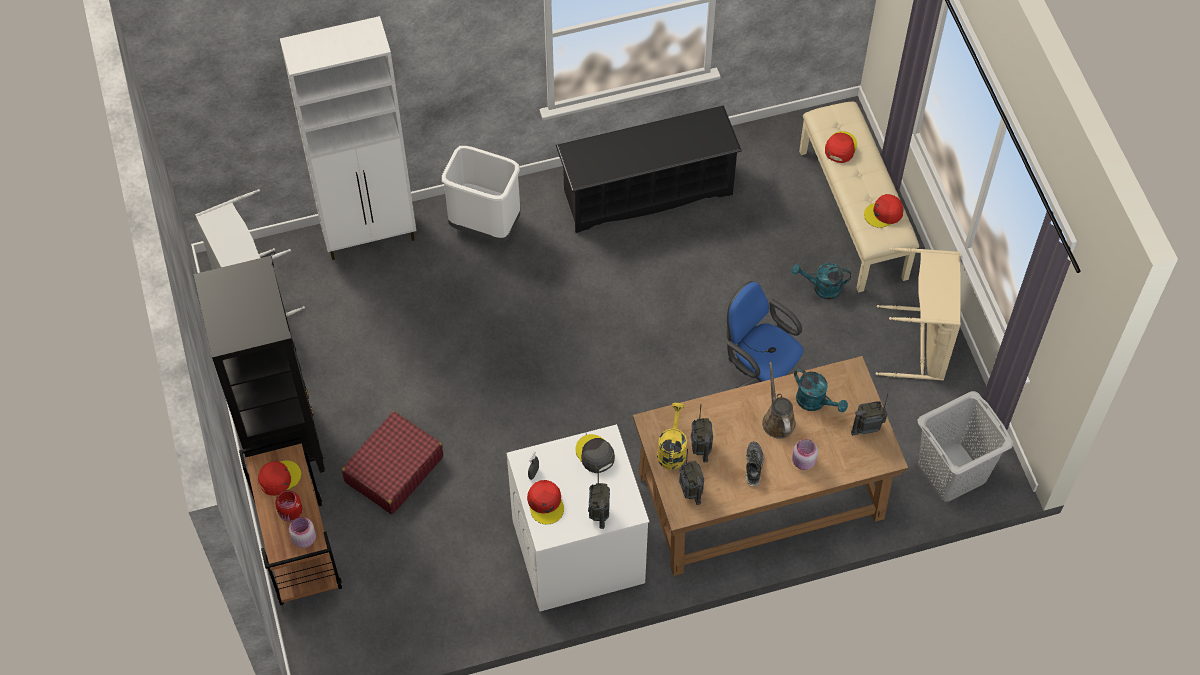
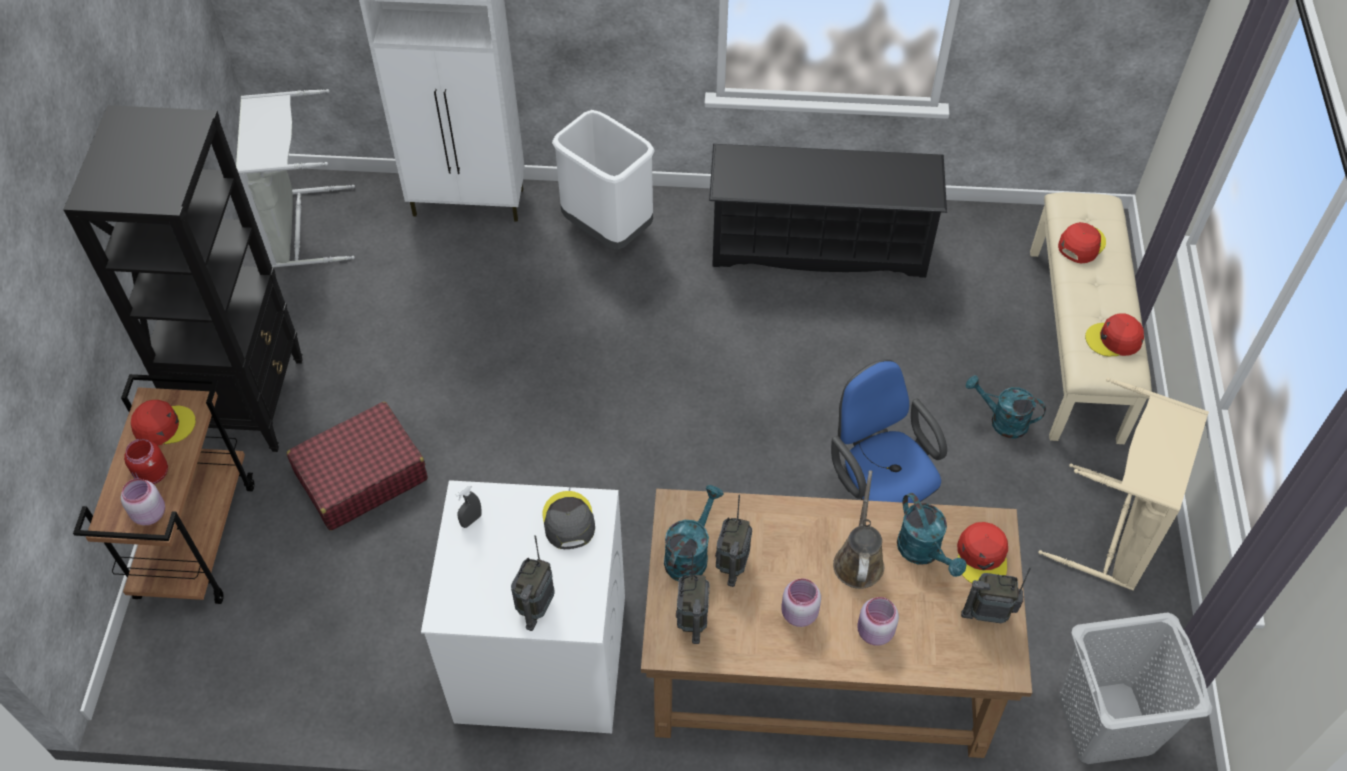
camera: 20 degrees right, 5 degrees down
(545, 503) = (467, 567): red cap -> red cap (982, 556)
(672, 450) = (690, 554): yellow watering can -> turquoise watering can
(753, 465) = (798, 613): shoe -> pink jar

